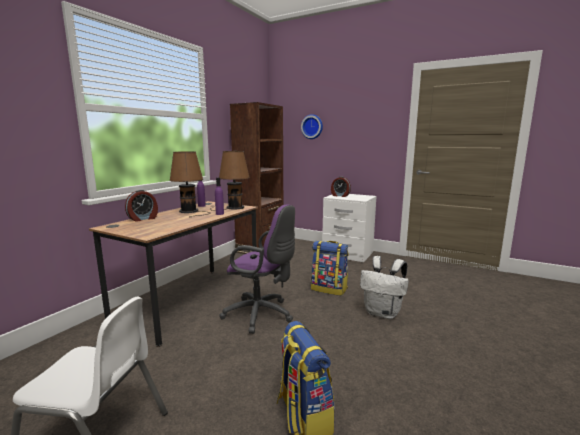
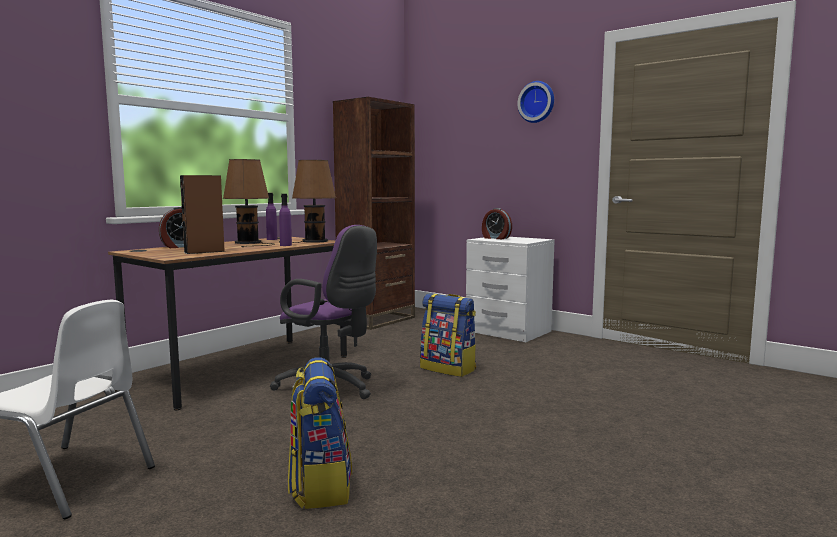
camera: 10 degrees right, 5 degrees down
(167, 226) = (204, 252): none -> brown speaker
(312, 127) = (462, 135): wall clock -> wall clock (537, 102)
(383, 313) = (510, 399): white backpack -> none

